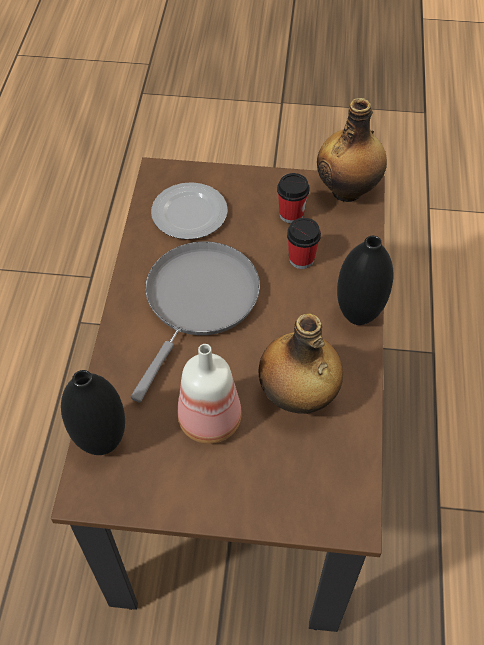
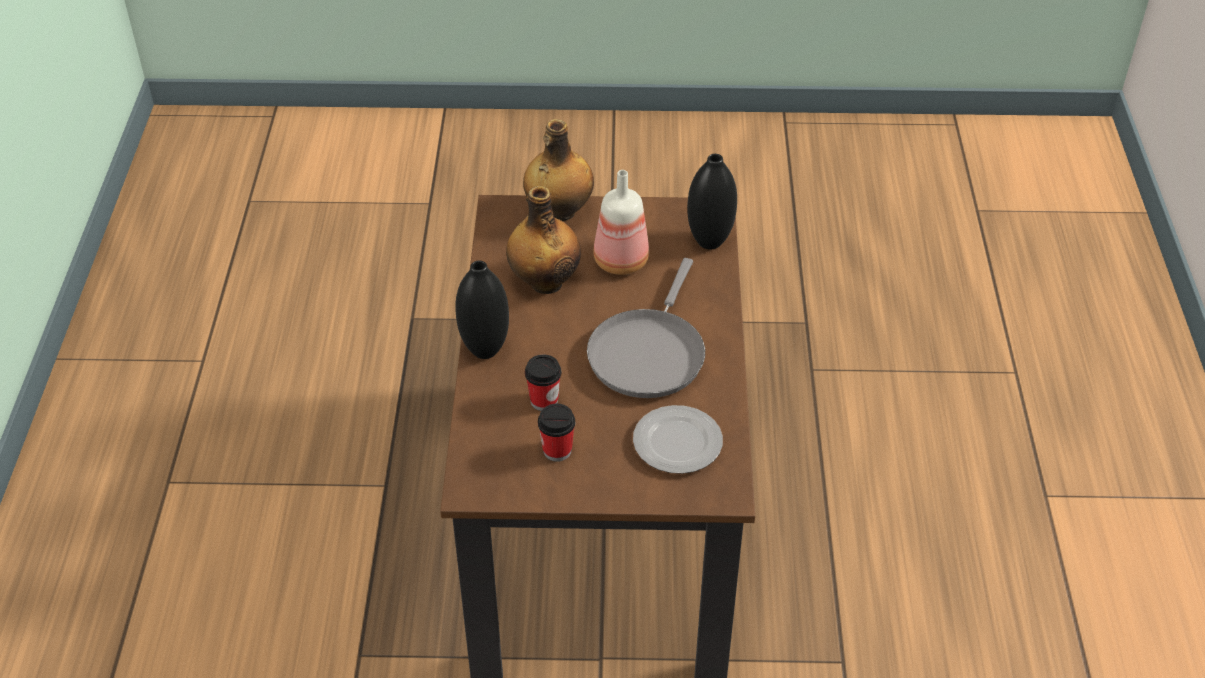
camera: 175 degrees right, 10 degrees down
(348, 190) = (488, 486): bottle -> bottle (558, 212)

